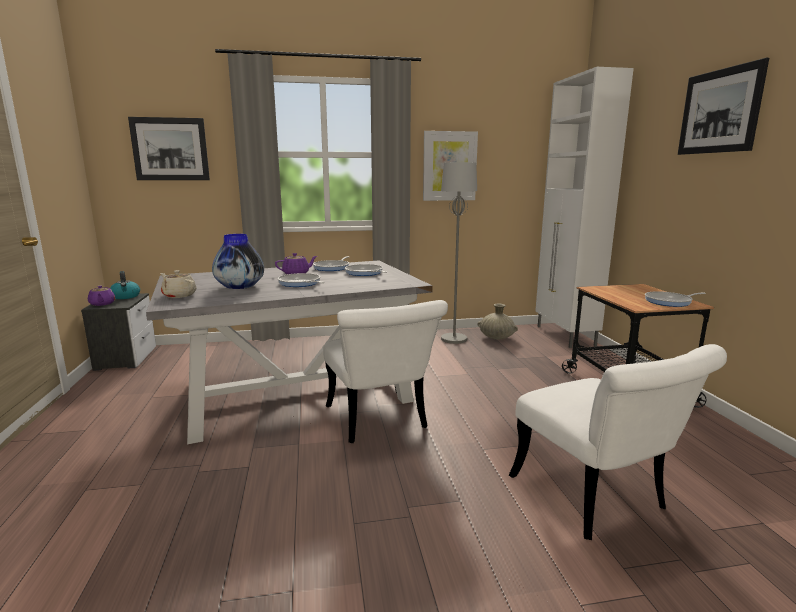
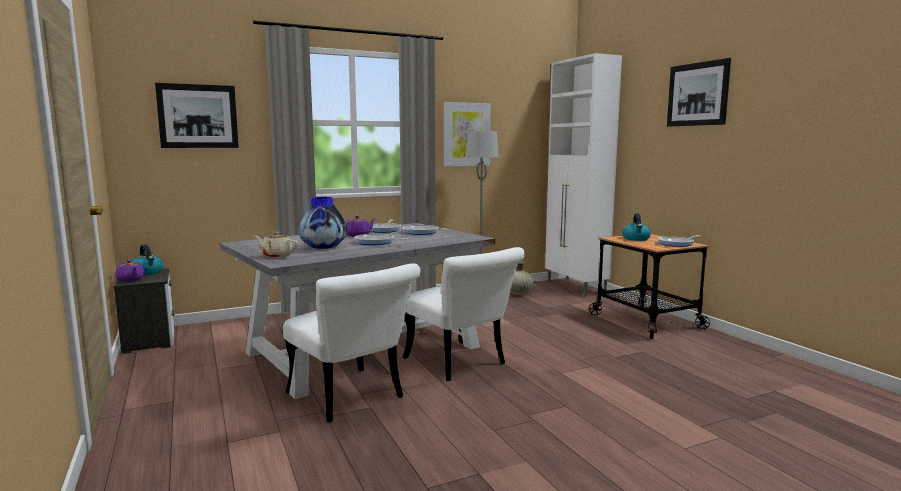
camera: 15 degrees left, 5 degrees down
(598, 500) = (664, 392): white chair -> white chair (352, 398)
(622, 291) = (636, 239): none -> kettle

